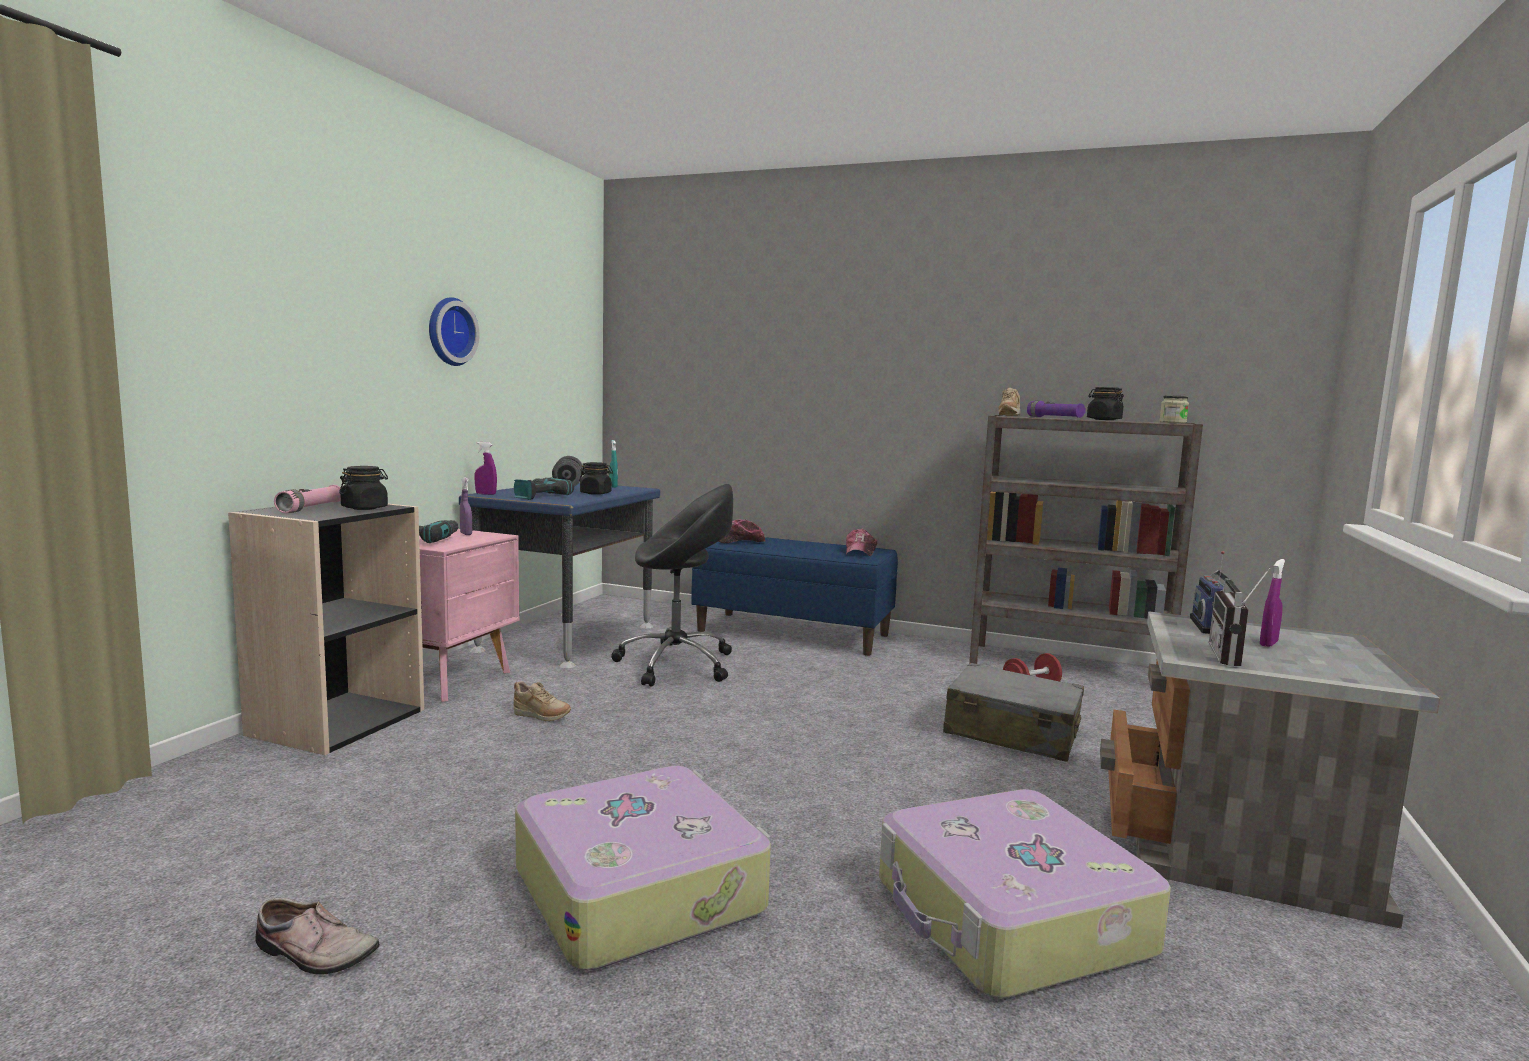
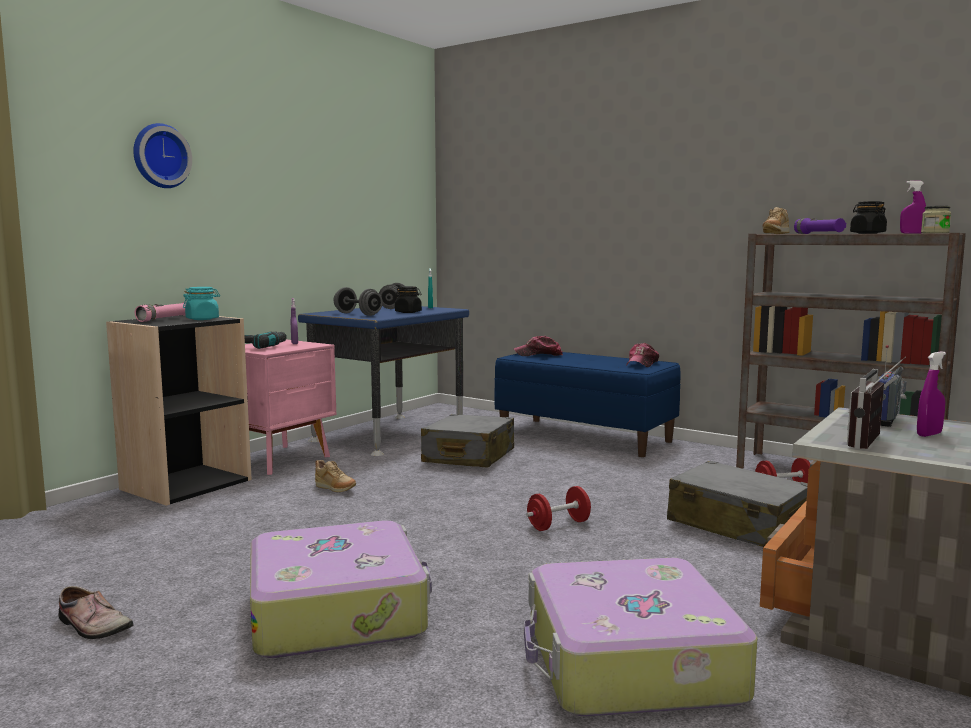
camera: 15 degrees right, 0 degrees up
(365, 508) = (202, 319): black jar -> turquoise jar
(449, 331) = (288, 182): wall clock -> wall clock (160, 156)
(485, 494) = (319, 313): purple spray bottle -> purple spray bottle (911, 233)
(537, 496) = (358, 314): power drill -> grey dumbbell
(679, 664) = (468, 456): black office chair -> grey suitcase
(831, 747) = (558, 525): none -> red dumbbell

